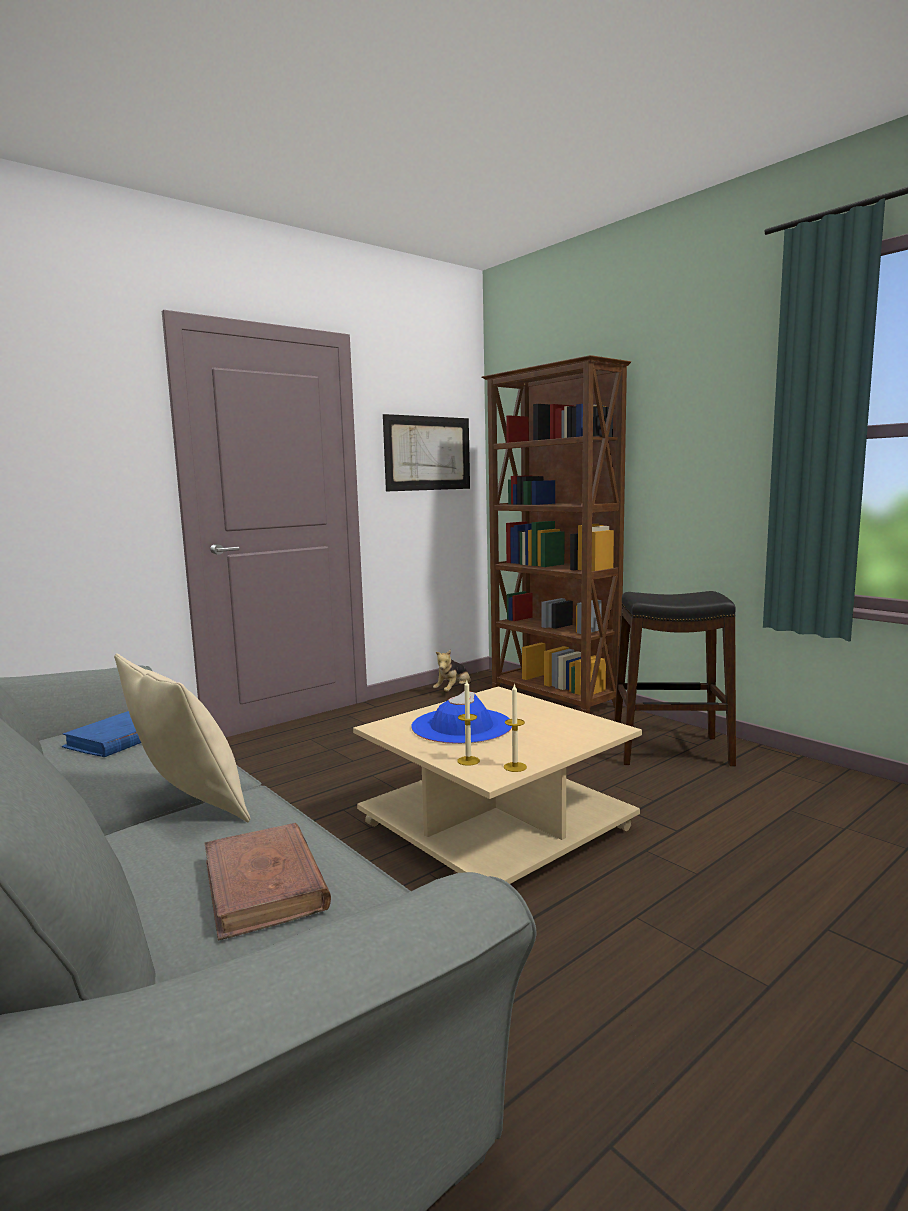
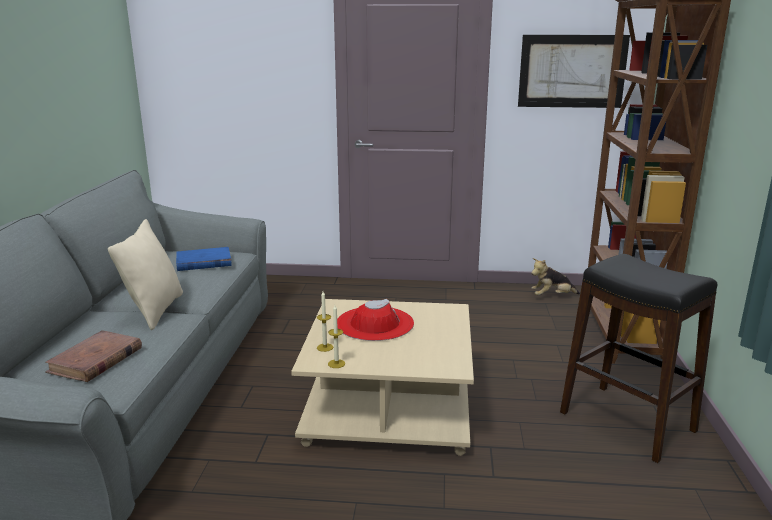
camera: 45 degrees right, 10 degrees up
(461, 726) = (374, 324): blue hat -> red hat

